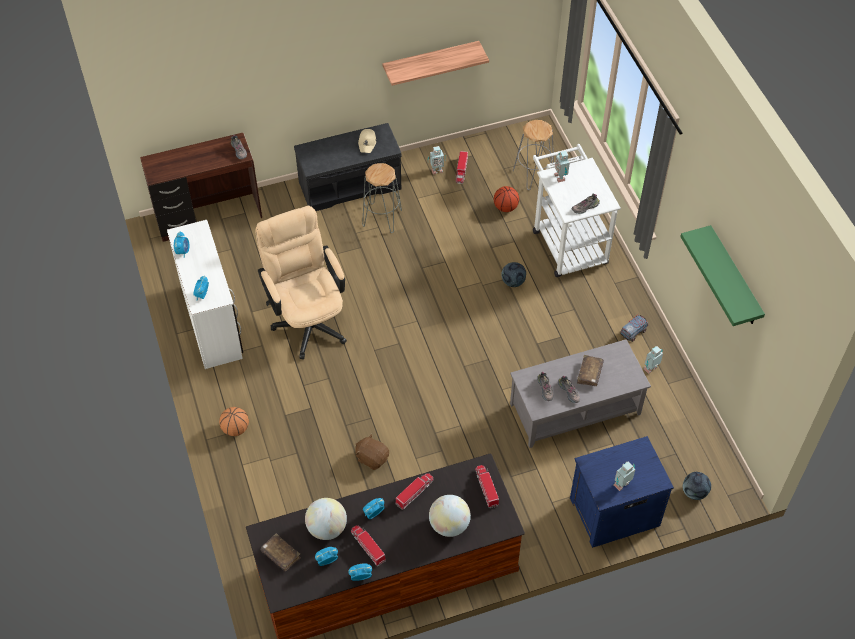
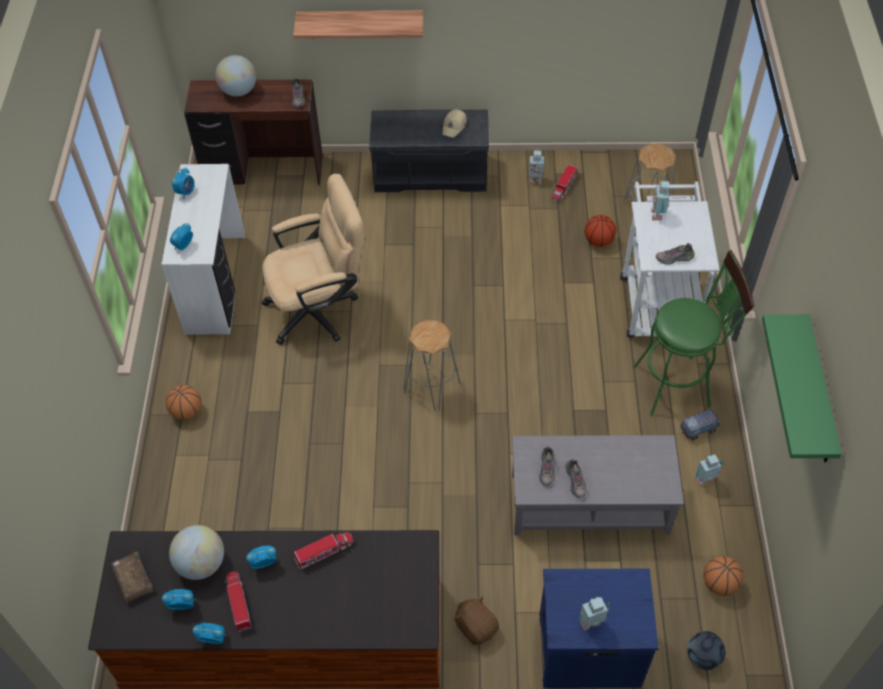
camera: 20 degrees right, 0 degrees up
(308, 319) = (320, 309): beige office chair -> beige office chair turned 75 degrees clockwise
(372, 458) = (323, 491): brown plush toy -> brown plush toy (476, 626)
(382, 218) = (451, 217): grey stool -> grey stool (432, 386)
(431, 61) = (548, 45): shelf -> shelf (360, 24)
(449, 525) = (348, 607): globe -> globe (239, 91)
(486, 488) = (414, 573): toy truck -> none
(513, 282) = (573, 329): football -> none
(589, 373) = (611, 465): brown book -> none
(607, 302) = (678, 384): none -> green stool
(687, 438) = (719, 583): none -> basketball

